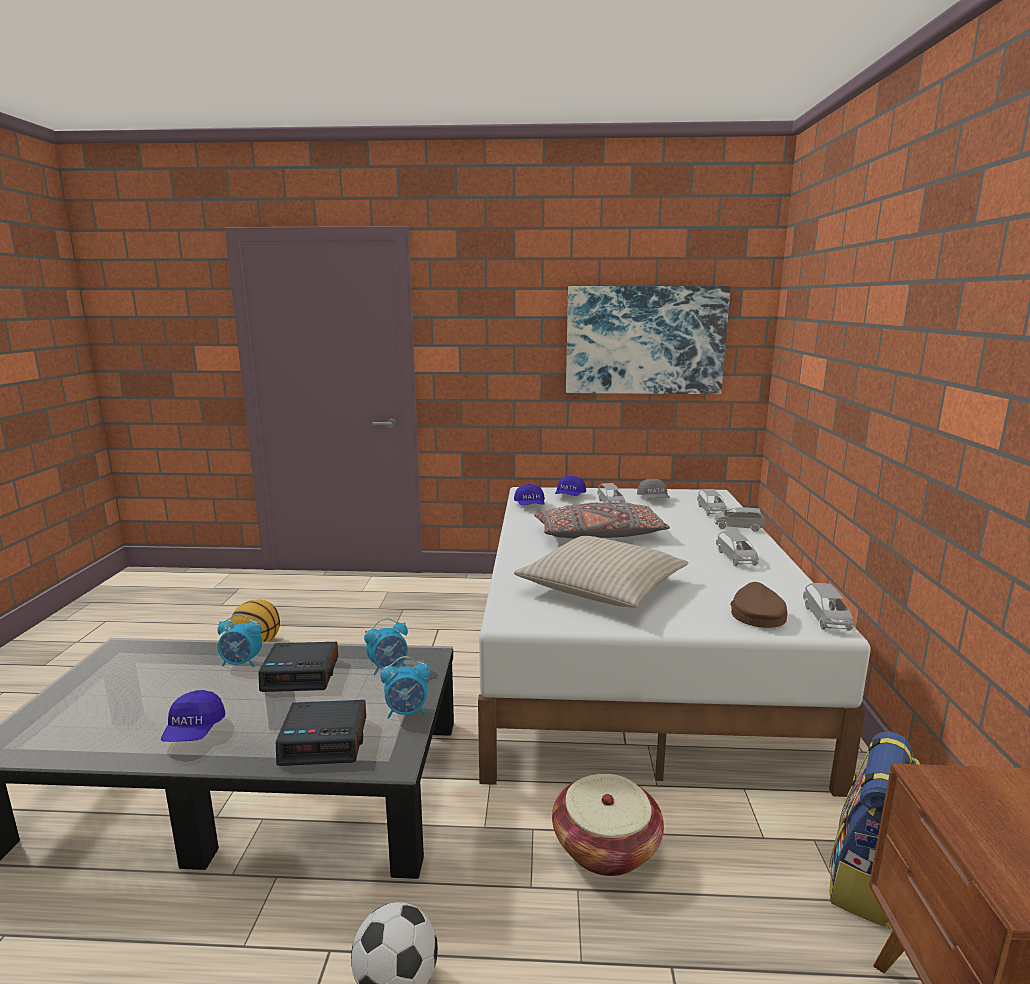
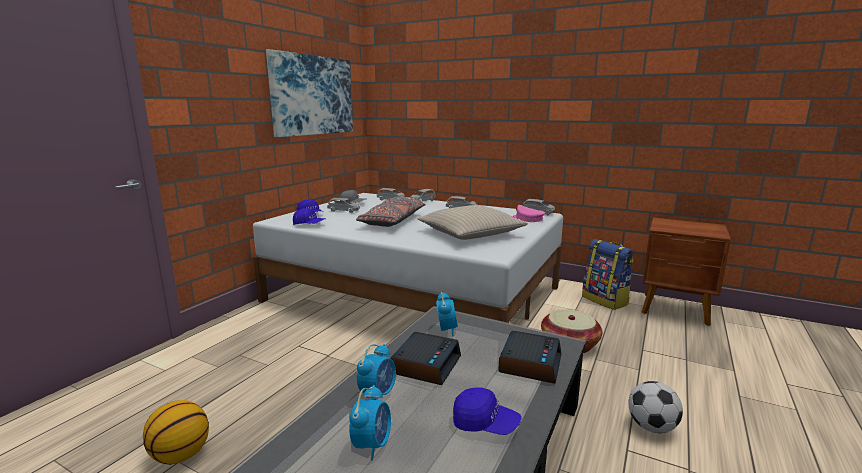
camera: 65 degrees left, 0 degrees up
(407, 712) = (509, 331): alarm clock -> alarm clock (372, 444)
(756, 614) = (526, 219): brown cap -> pink cap

